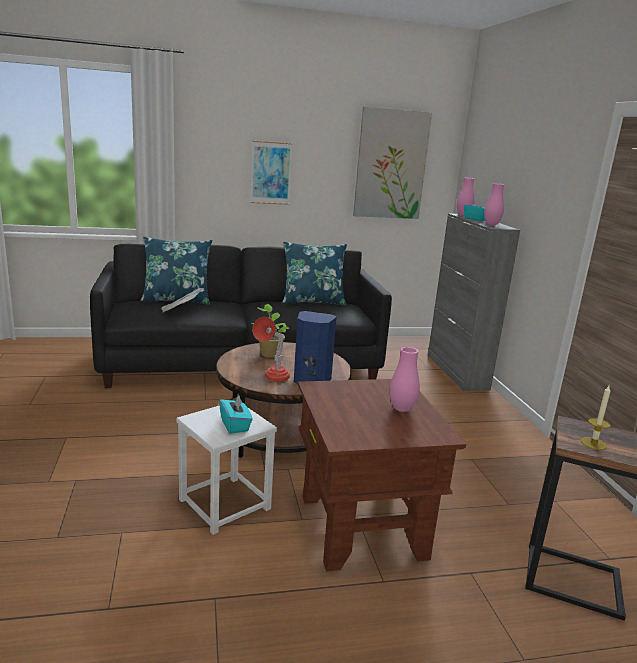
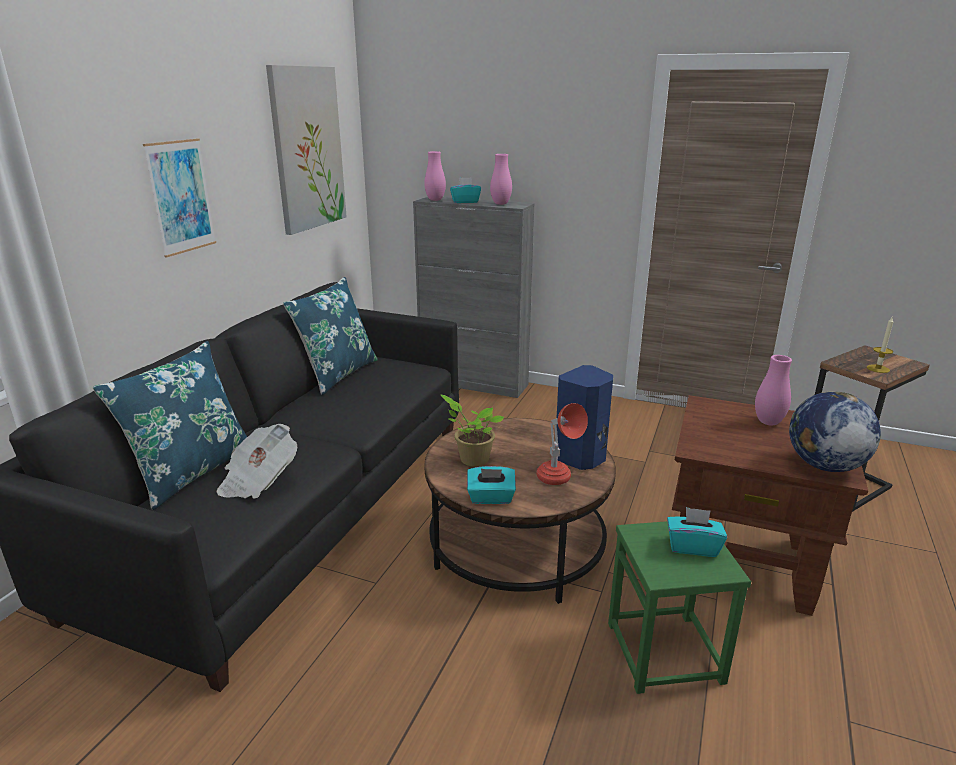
camera: 55 degrees left, 5 degrees up
(225, 504) = (665, 652): white stool -> green stool
(232, 365) = (491, 498): none -> turquoise tissue box
(350, 433) = (824, 466): none -> globe

